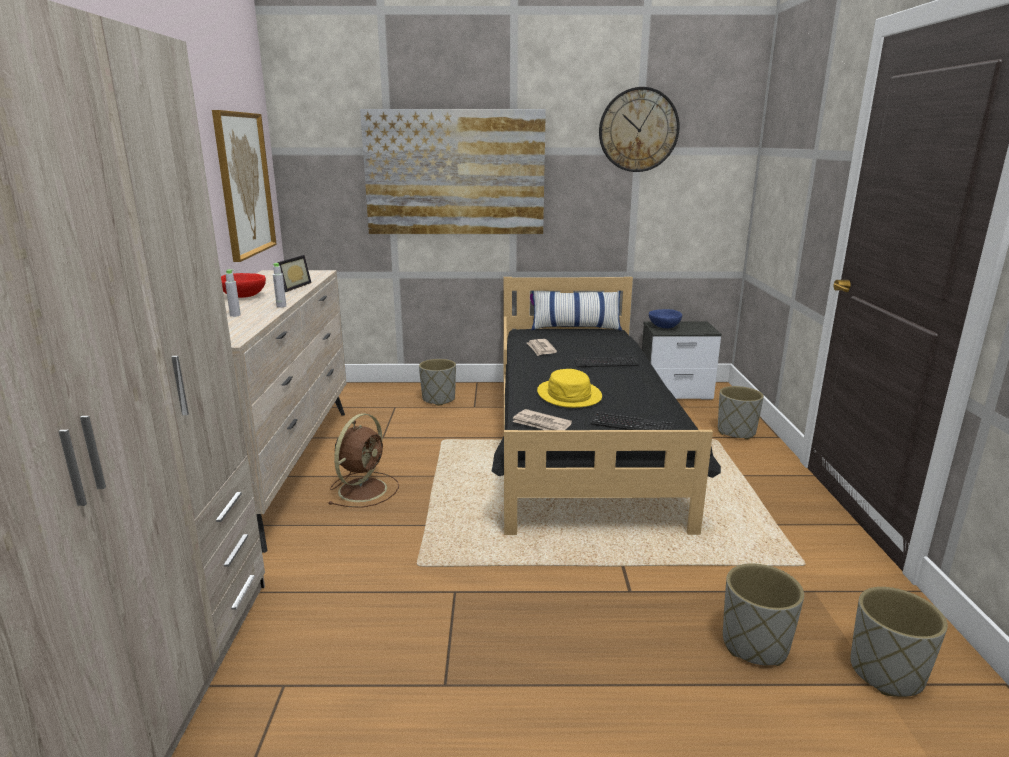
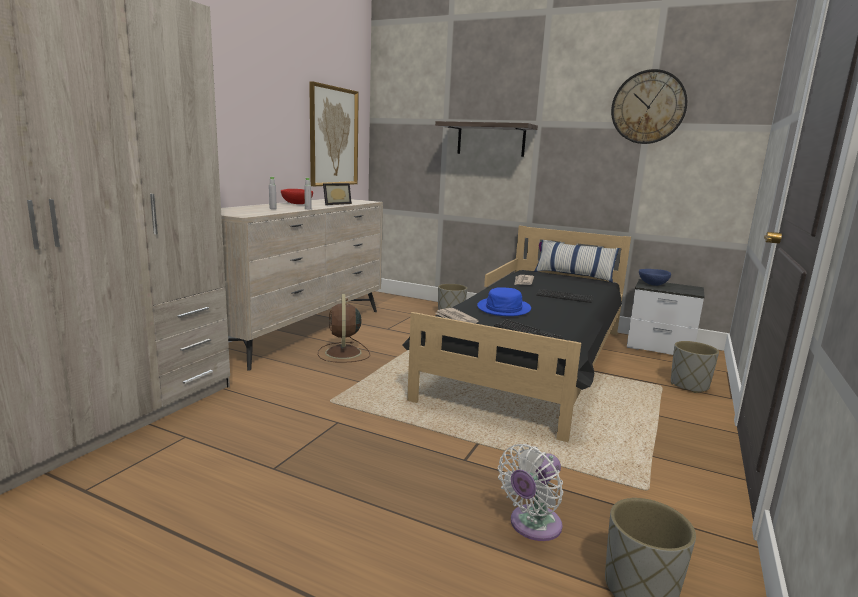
camera: 25 degrees right, 5 degrees down
(364, 489) = (343, 353): brown fan -> brown fan turned 120 degrees clockwise
(454, 173) = (491, 140): picture -> shelf
(569, 395) = (504, 308): yellow hat -> blue hat
(755, 645) = (532, 526): grey planter -> white fan

